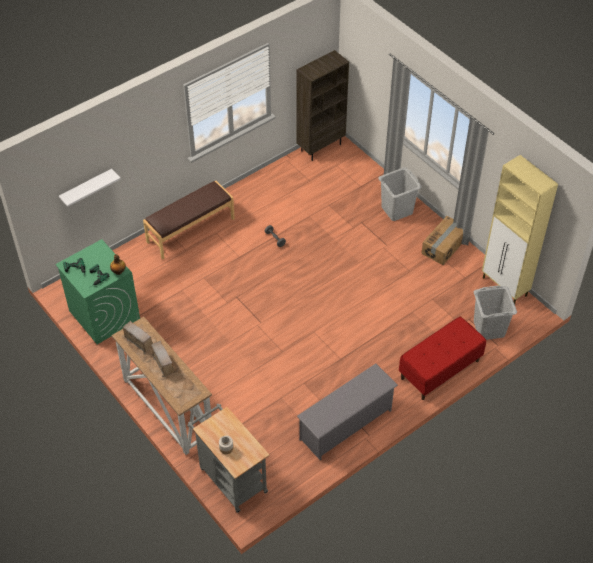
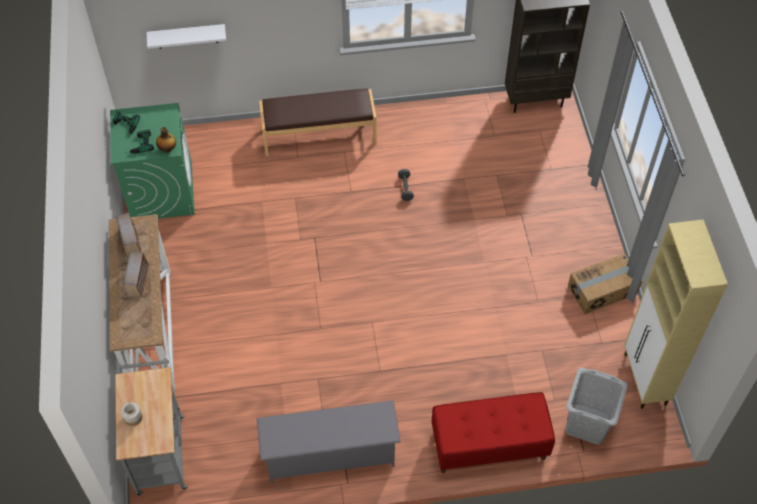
camera: 30 degrees right, 5 degrees up
(397, 210) = (575, 218): grey laundry basket -> none

